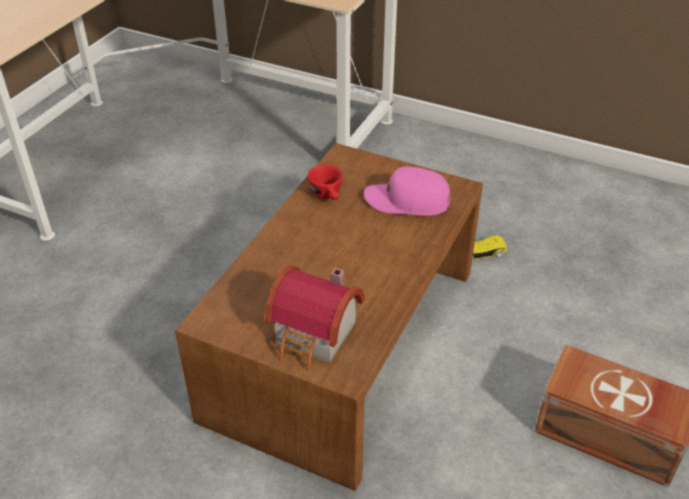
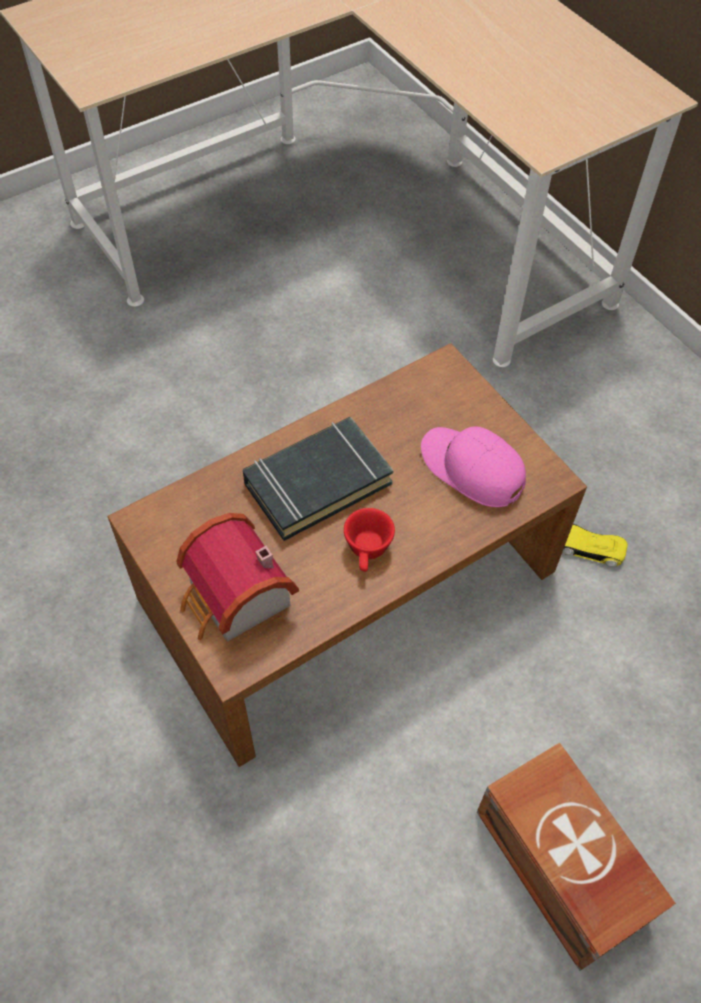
camera: 30 degrees right, 15 degrees up
(313, 248) = (317, 483): none -> black book
(328, 195) = (385, 417): red cup -> red cup (368, 552)

